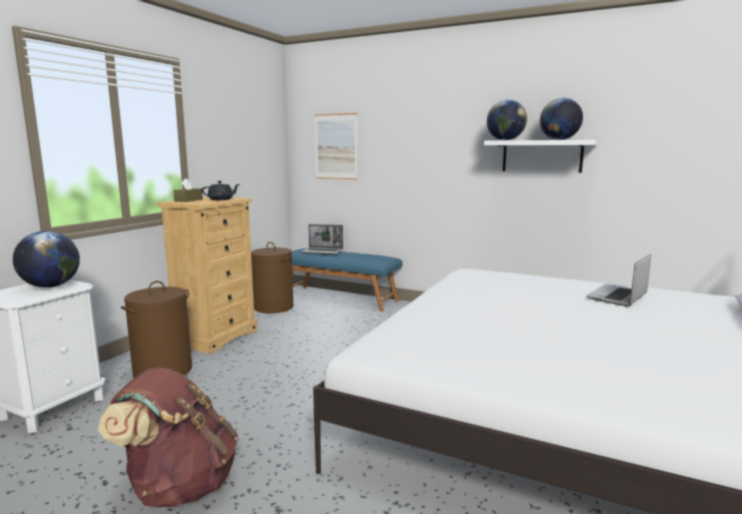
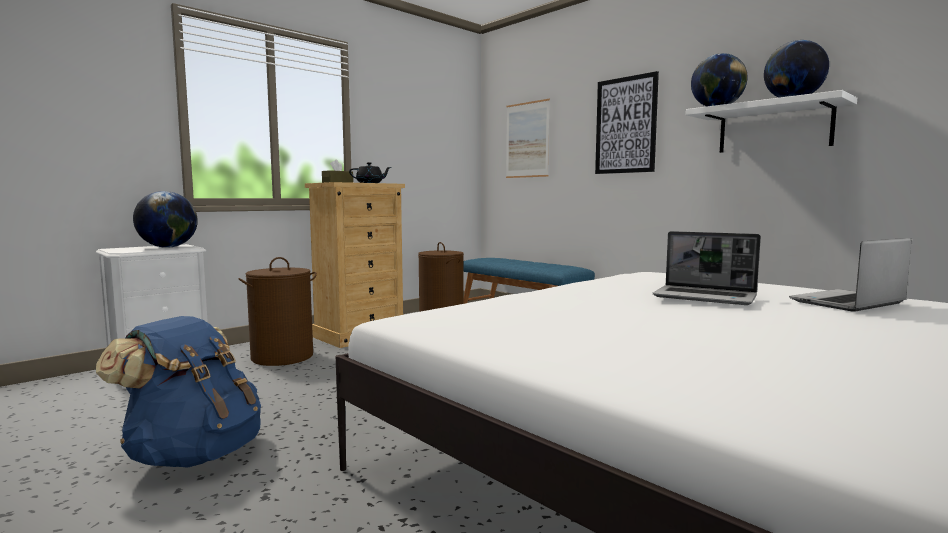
camera: 20 degrees right, 5 degrees down
(179, 486) = (194, 454): brown backpack -> blue backpack
(323, 252) = (505, 260): laptop -> laptop (706, 297)
(427, 143) = (626, 125): none -> picture

